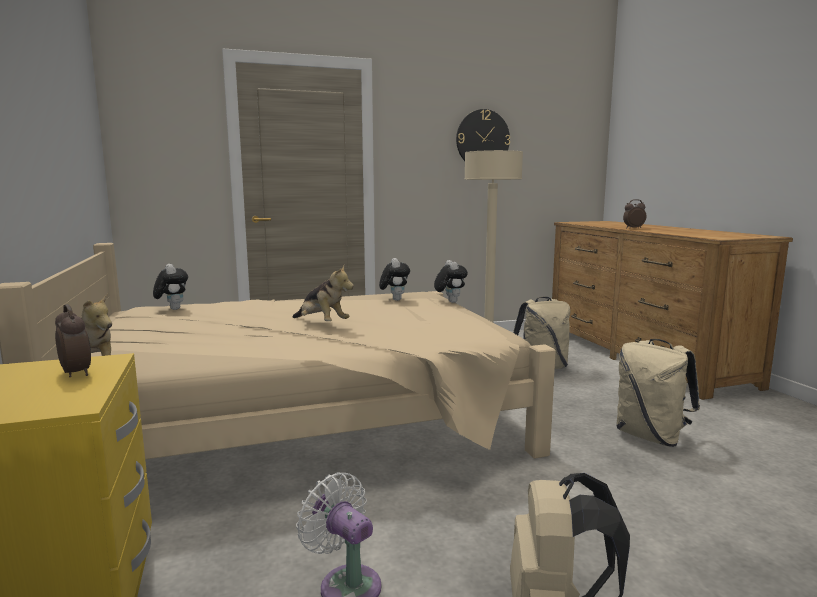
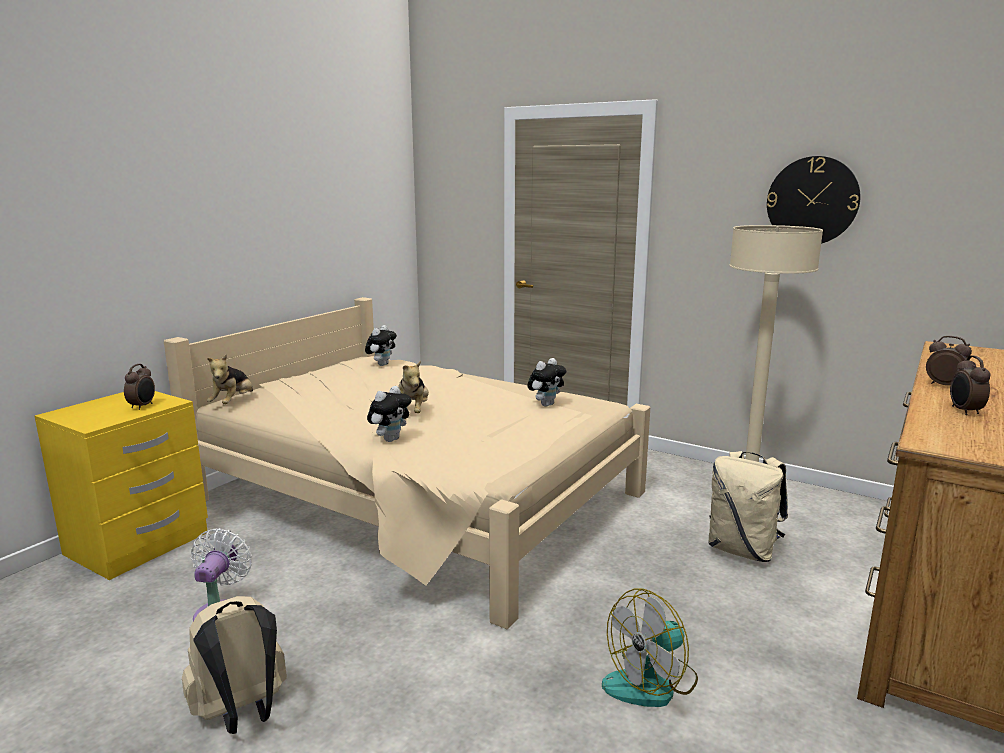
camera: 50 degrees right, 5 degrees up
(449, 302) = (590, 423): plush toy -> plush toy (390, 439)
(651, 436) = (651, 683): beige backpack -> fan
(676, 232) = (964, 411): none -> alarm clock

